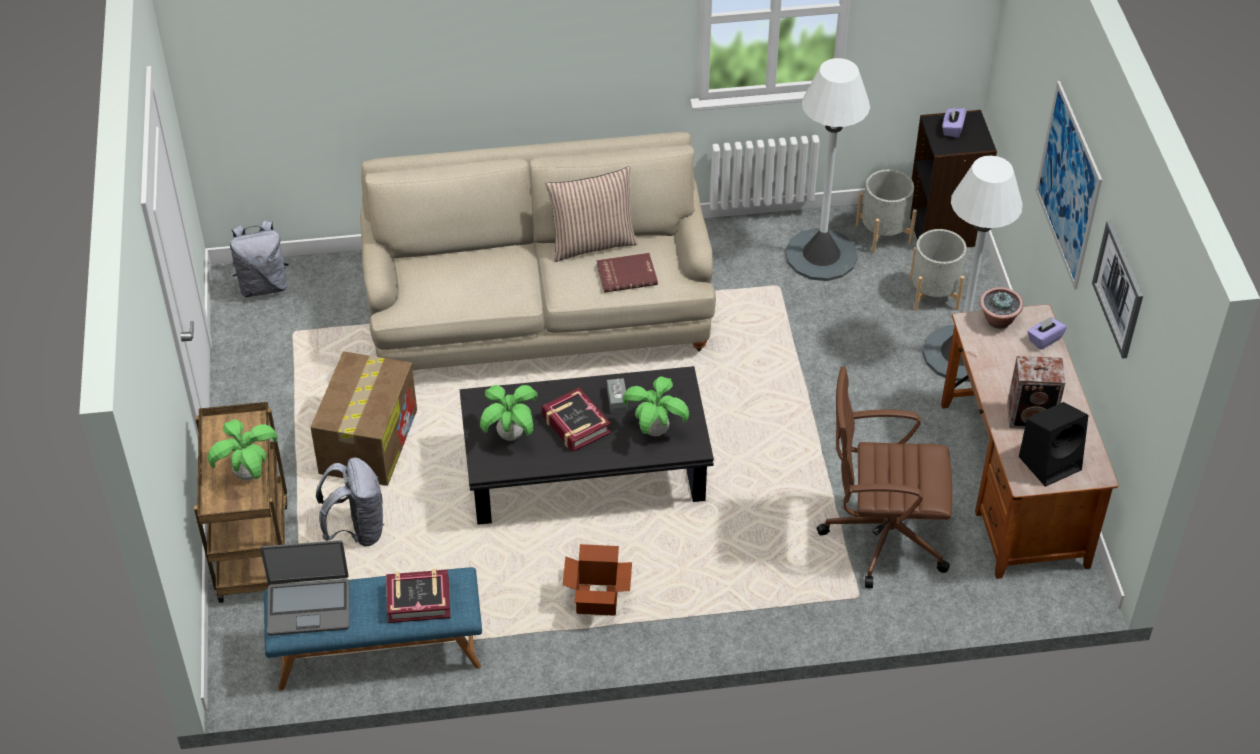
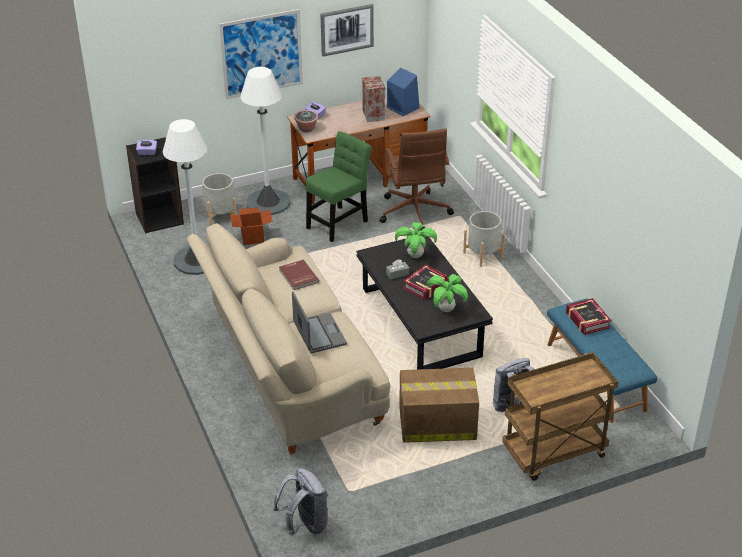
camera: 105 degrees left, 10 degrees down
(248, 475) = (567, 375): potted plant -> none
(308, 606) = (619, 362): laptop -> laptop (319, 334)
(592, 243) = (272, 296): pillow -> none
(597, 600) = (511, 301): cardboard box -> cardboard box (252, 237)
(879, 430) = (339, 223): none -> green chair
(883, 234) = (170, 239): grey planter -> grey planter (483, 255)
(1051, 462) = (402, 107): black speaker -> blue speaker

